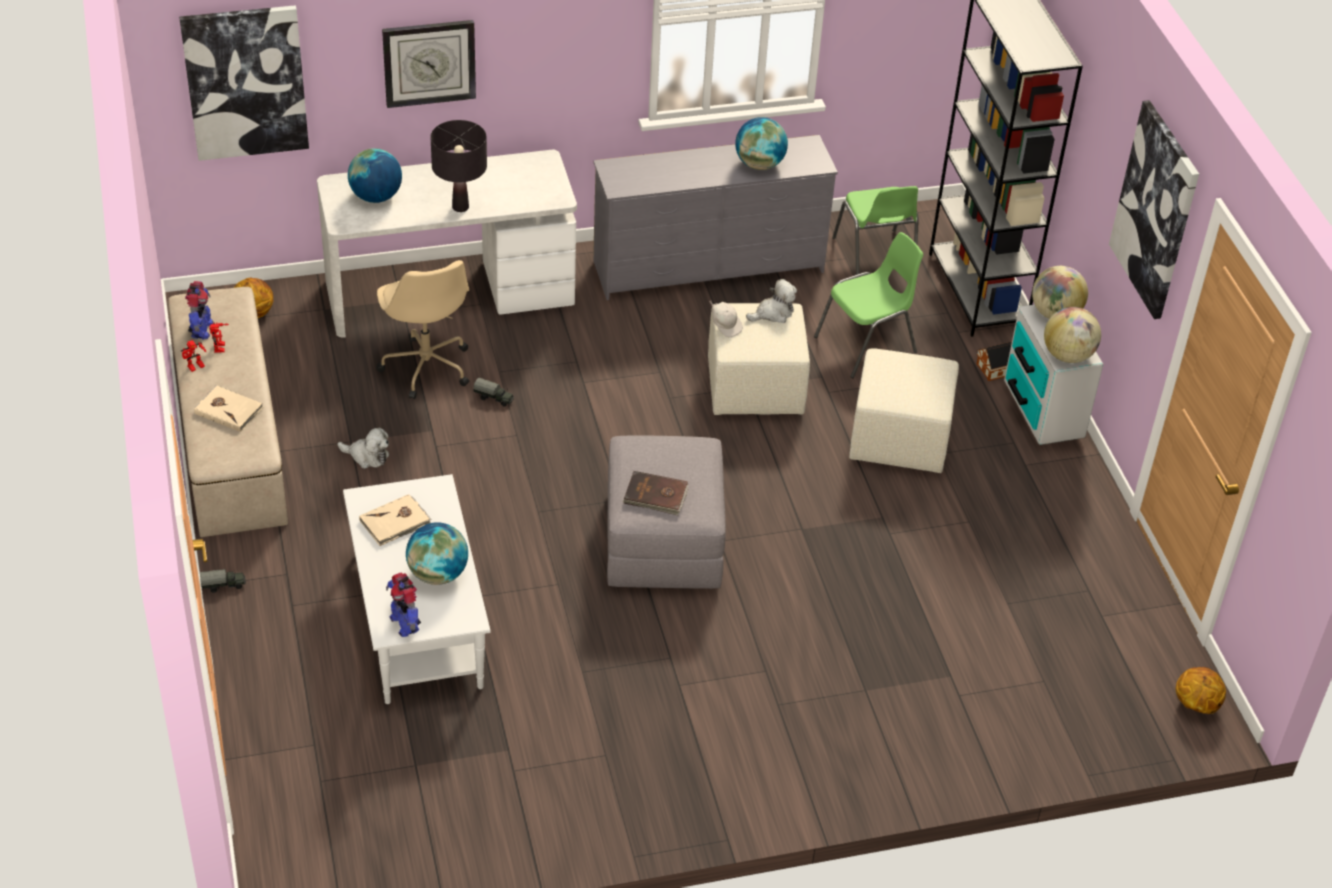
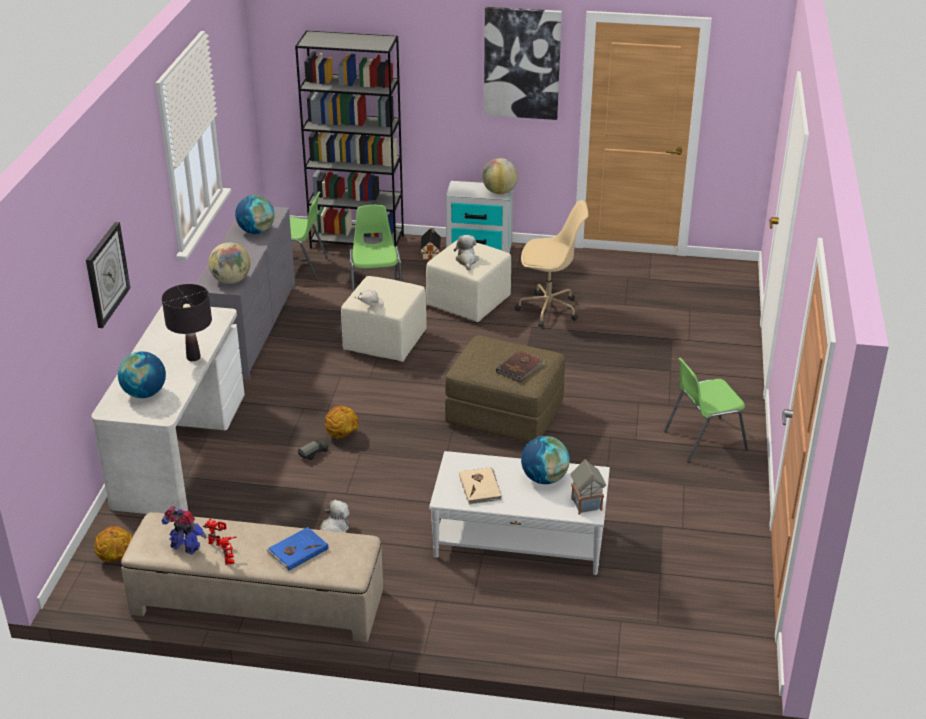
camera: 65 degrees left, 10 degrees down
(223, 585) = (430, 638): toy truck -> none
(229, 410) = (297, 550): beige book -> blue book
(245, 82) = (42, 362): picture -> none
(405, 623) = (586, 504): toy robot -> toy house
(427, 370) = (259, 479): beige office chair -> beige office chair (550, 310)
(663, 542) = (505, 414): grey ottoman -> brown ottoman
(716, 758) = (703, 440): none -> green chair
(773, 313) = (372, 285): plush toy -> plush toy (467, 261)
(1055, 314) = (461, 186): globe -> globe (231, 280)
(1195, 705) = (726, 270): basketball -> basketball (341, 435)

